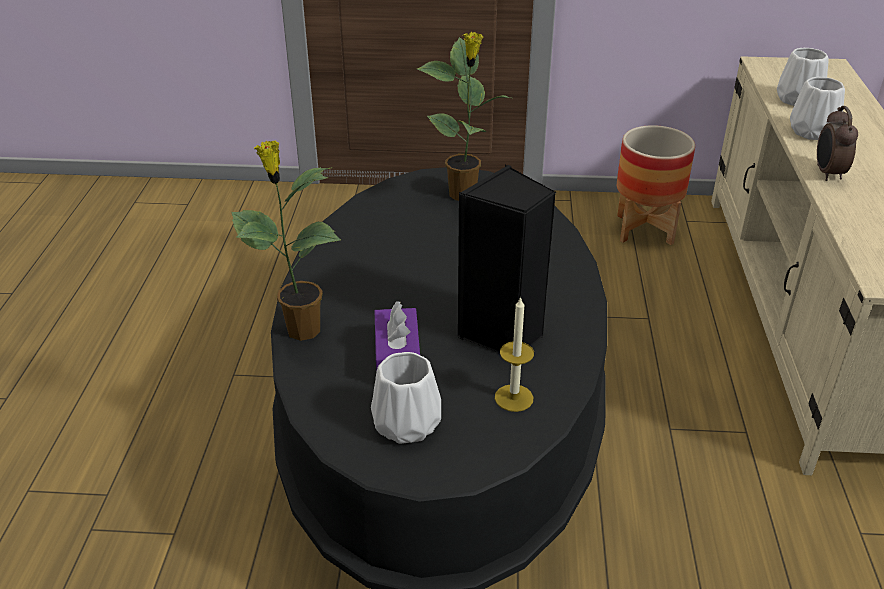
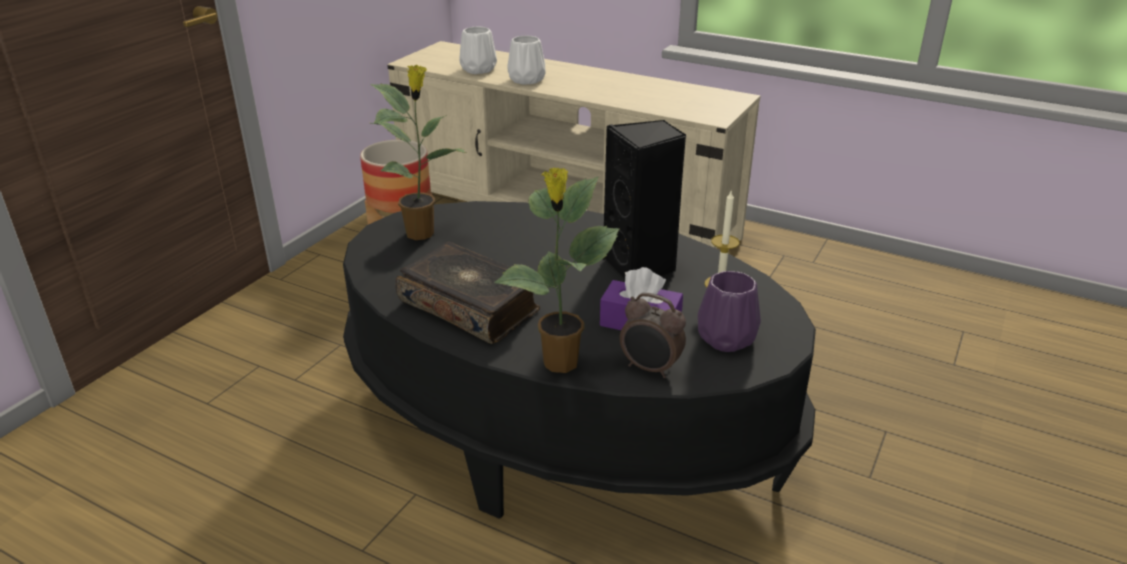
camera: 65 degrees left, 5 degrees down
(362, 257) = (470, 305): none -> book
(405, 426) = (727, 339): white vase -> purple vase
(827, 173) = (583, 92): alarm clock -> alarm clock (650, 369)

